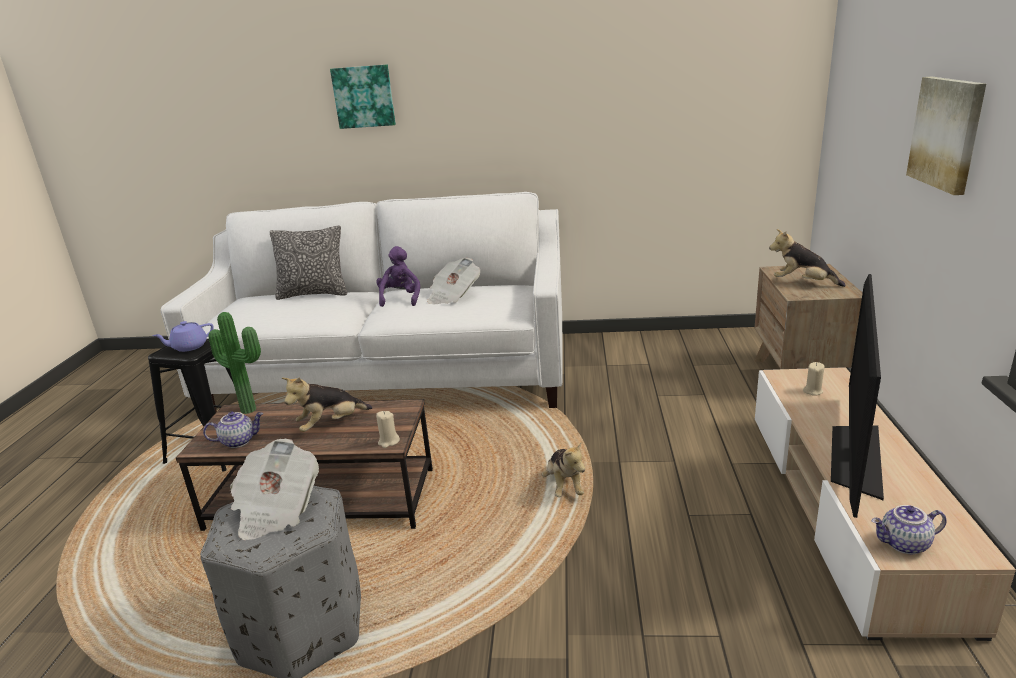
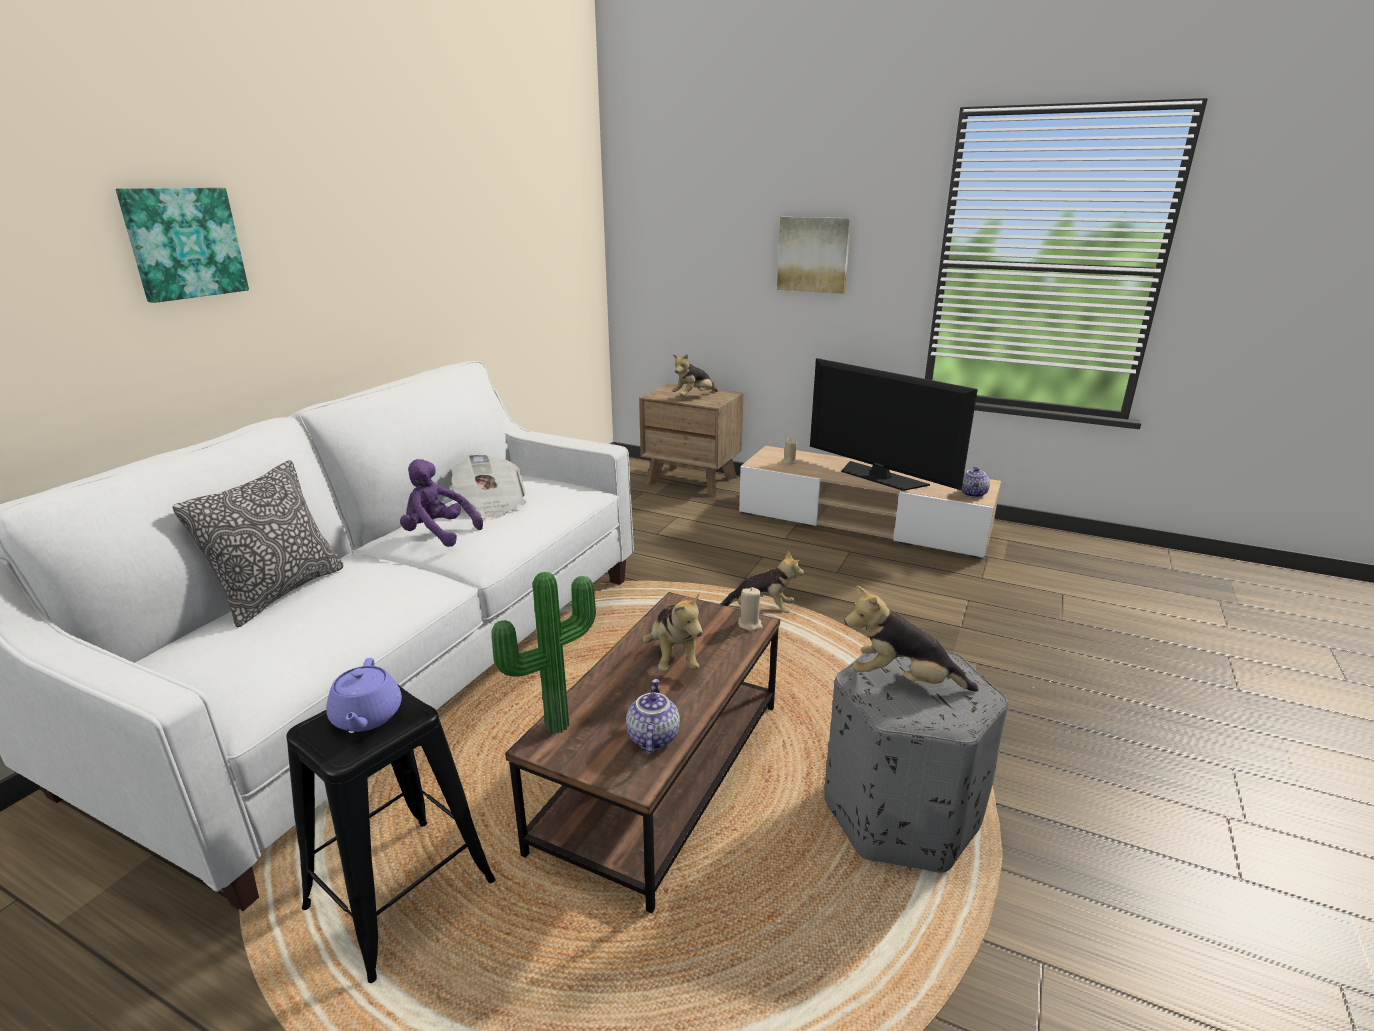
camera: 70 degrees left, 0 degrees up
(276, 509) = (903, 681): newspaper -> plush toy

